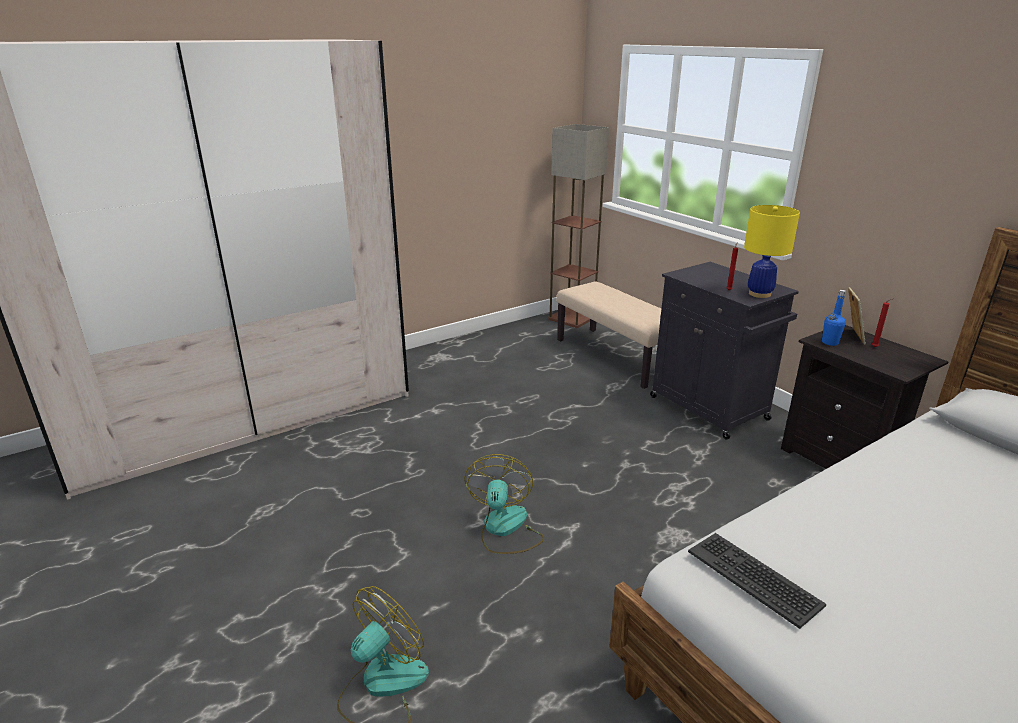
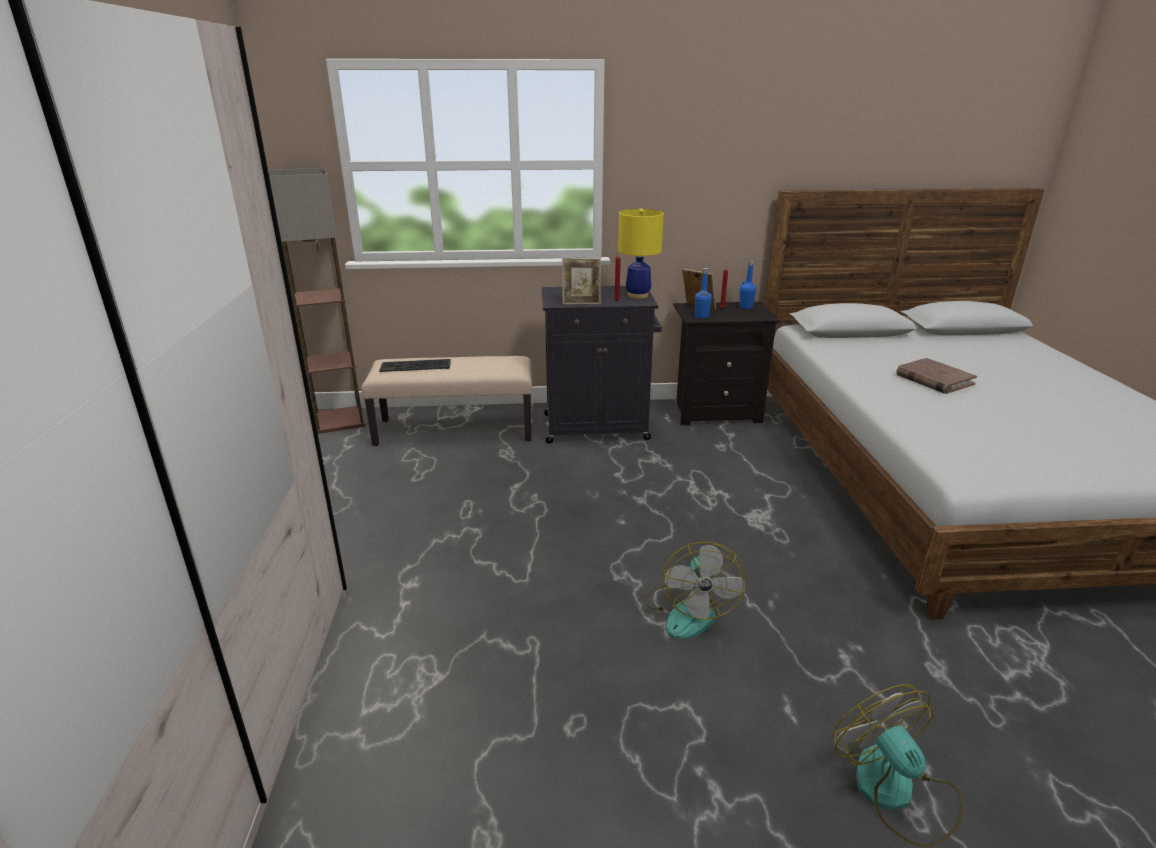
camera: 60 degrees left, 0 degrees up
(505, 529) = (689, 611): fan -> fan turned 120 degrees counterclockwise
(698, 281) = (581, 302): none -> picture frame
(754, 577) = (986, 458): keyboard -> keyboard (415, 366)
(907, 357) = (746, 307): none -> blue bottle
(958, 523) = (934, 379): none -> brown book

